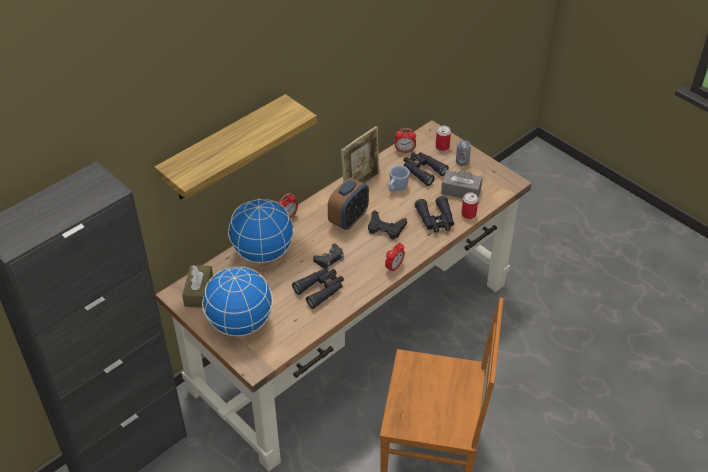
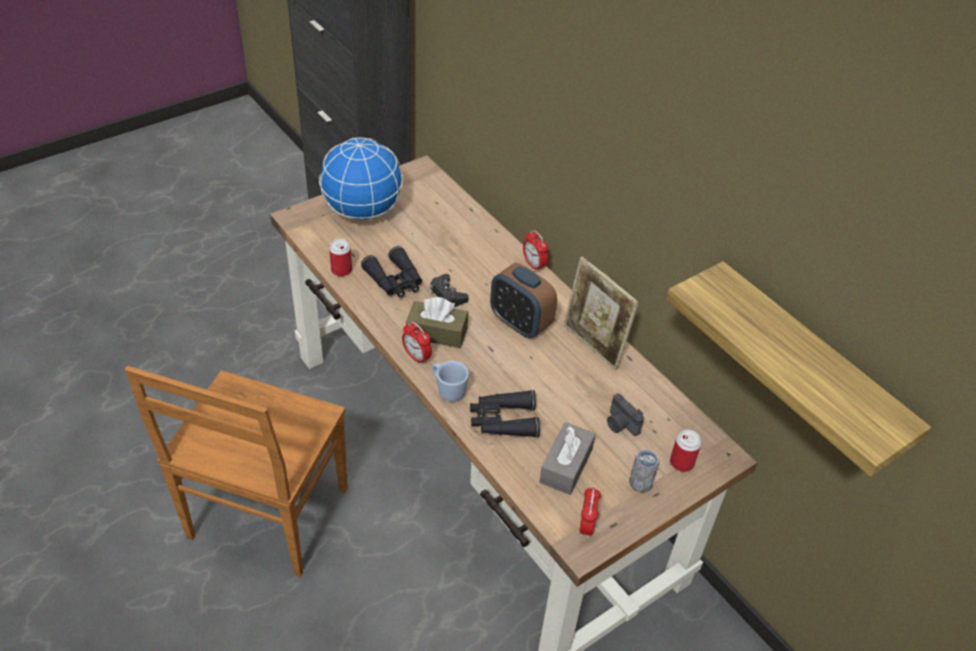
camera: 95 degrees right, 0 degrees up
(199, 292) = (420, 184): brown tissue box -> brown tissue box (437, 333)
(225, 150) = (515, 92): shelf -> shelf (806, 368)
(263, 253) = (471, 238): globe -> none
(385, 228) = (496, 360): black game controller -> none
(396, 188) = (581, 385): blue mug -> blue mug (448, 390)
(404, 151) = (671, 410): alarm clock -> alarm clock (586, 526)
(422, 171) = (620, 424): black binoculars -> camera
(468, 214) = (509, 465): can -> can (341, 270)

